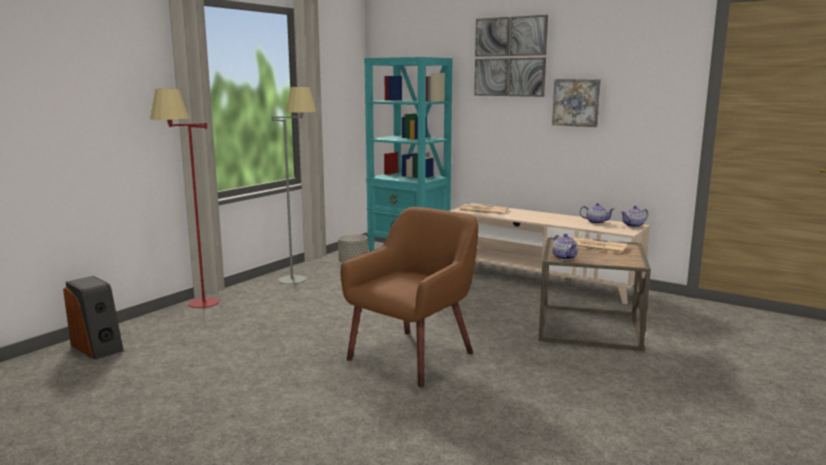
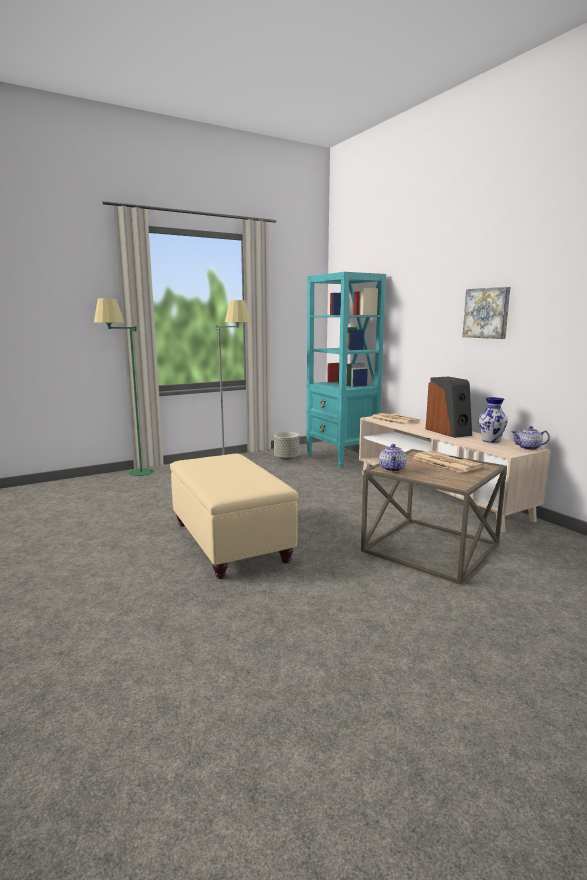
camera: 25 degrees right, 0 degrees up
(98, 347) = (35, 492): speaker -> speaker (448, 432)
(195, 307) = (131, 474): red floor lamp -> green floor lamp
(413, 356) = (230, 542): brown armchair -> beige ottoman
(510, 57) = (431, 269): picture -> none
(596, 222) = (490, 440): teapot -> vase

